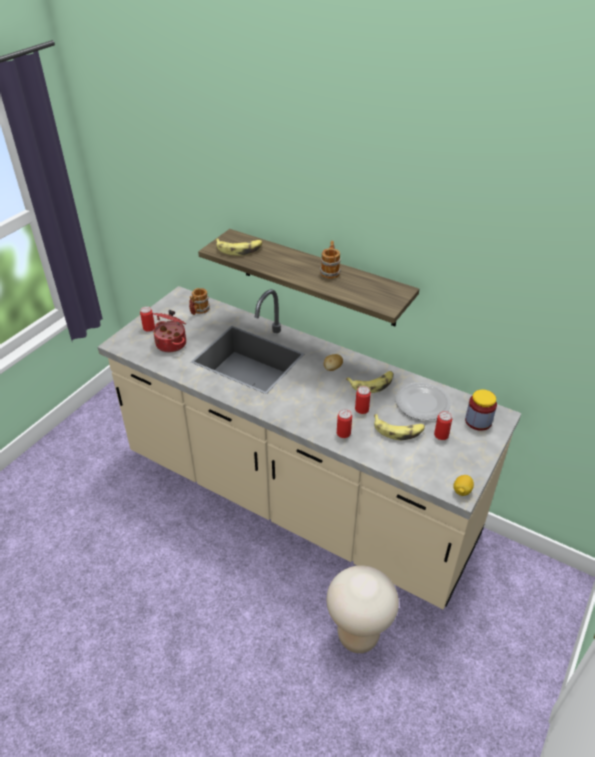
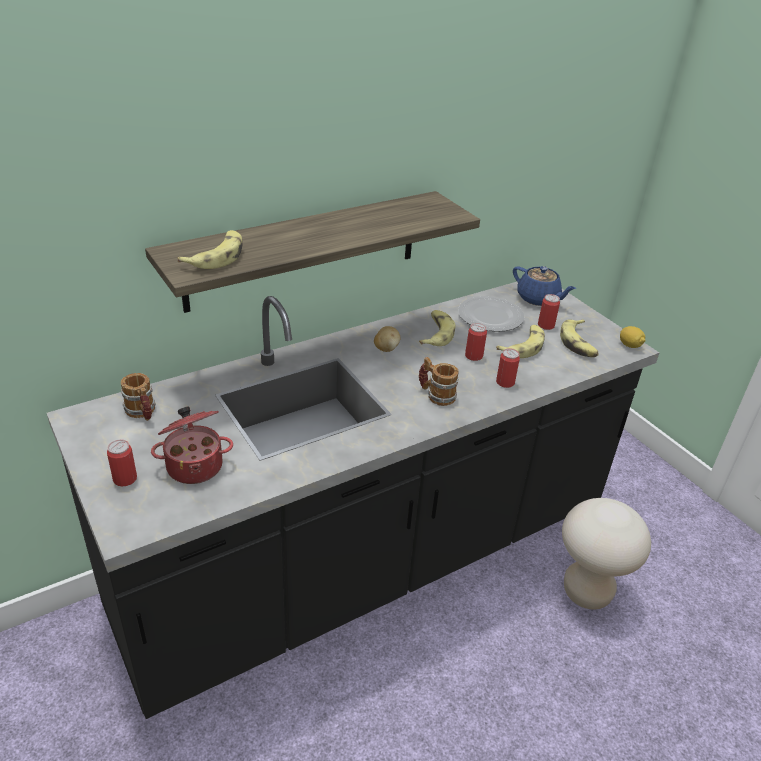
camera: 65 degrees left, 5 degrees down
(297, 497) = (368, 560): beige counter -> black counter
(330, 271) = (347, 220): mug -> mug (436, 395)
(433, 459) = (579, 343): none -> banana
(478, 421) = (538, 299): jar -> blue teapot

